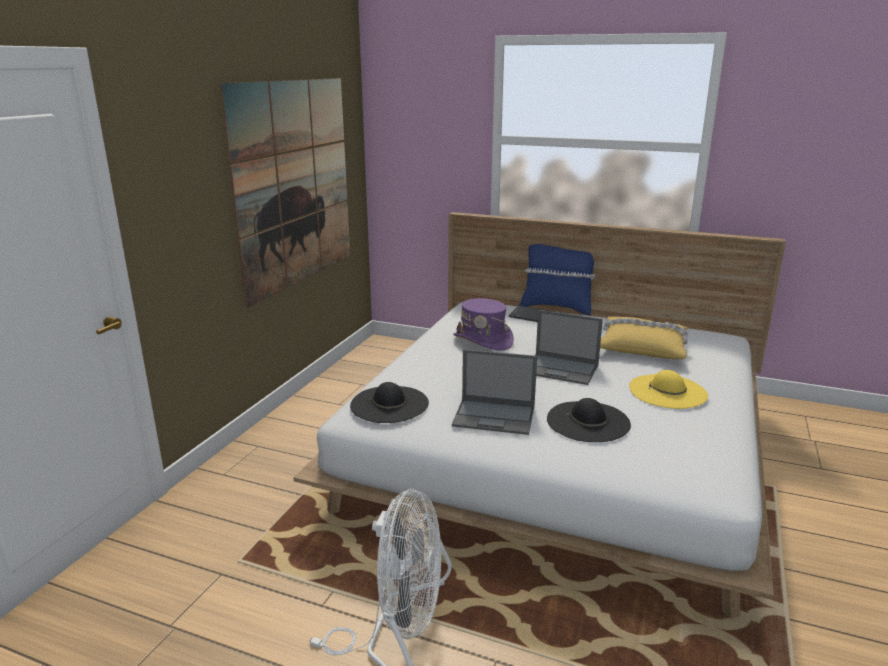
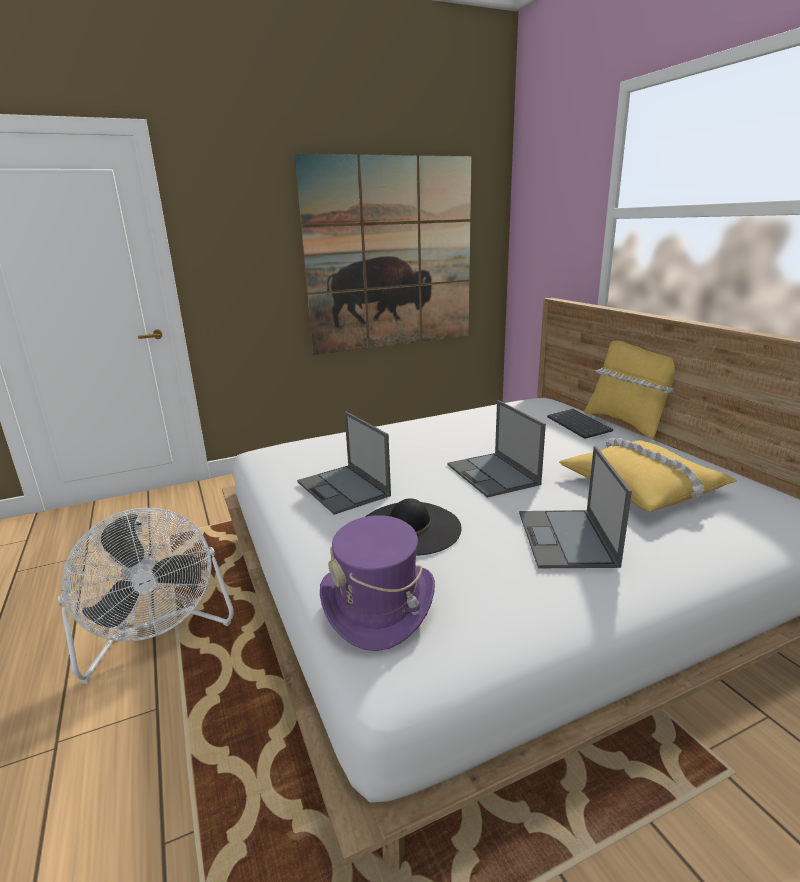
camera: 45 degrees right, 0 degrees up
(389, 404) = (298, 451): black hat -> none
(483, 340) = (475, 429): purple hat -> purple hat (379, 604)
(556, 307) = (626, 423): blue pillow -> yellow pillow
(667, 391) = (566, 539): yellow hat -> laptop

